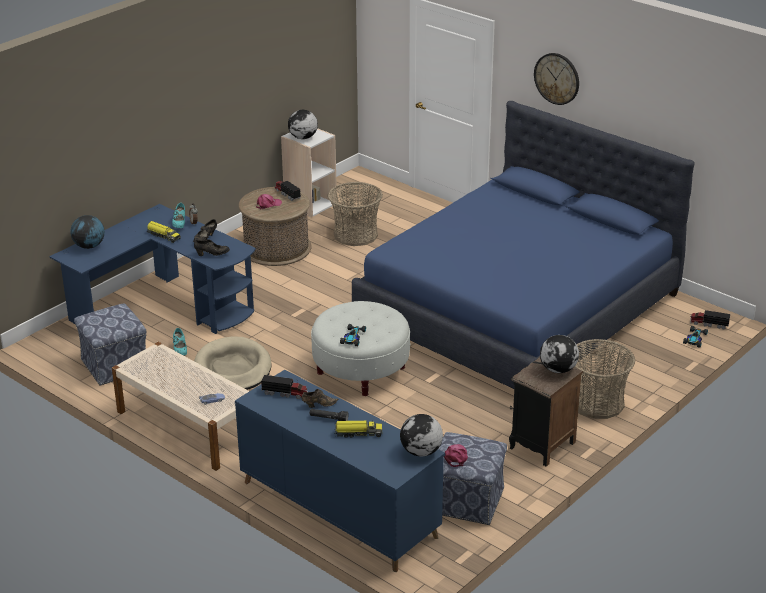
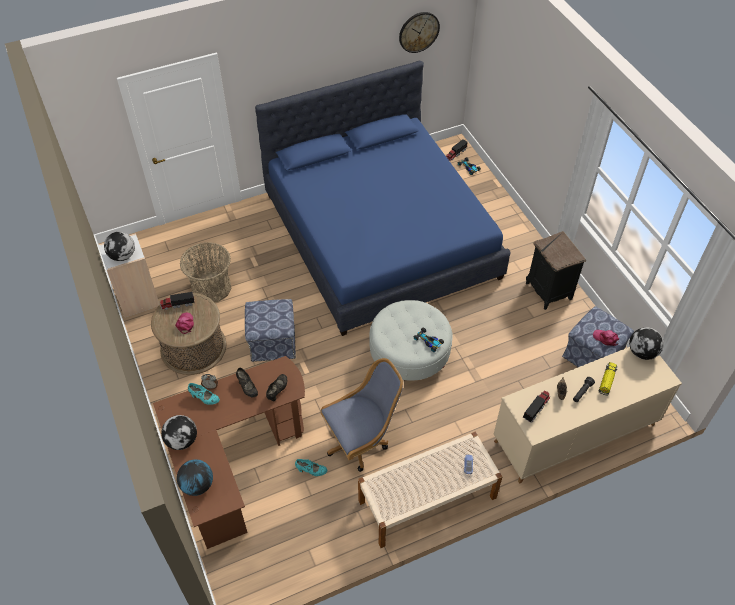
camera: 65 degrees left, 20 degrees up
(114, 365) = (305, 529): ottoman -> ottoman (272, 343)
(163, 236) = (219, 418): toy truck -> none
(164, 305) = (231, 461): blue desk -> brown desk
(233, 369) = (361, 441): beige dog bed -> blue office chair
(339, 509) = (575, 433): blue dresser -> beige dresser
(557, 78) = (289, 65): wall clock -> wall clock (419, 32)
(558, 370) = (557, 242): globe -> globe (182, 440)
(597, 403) = (515, 244): basket -> none

